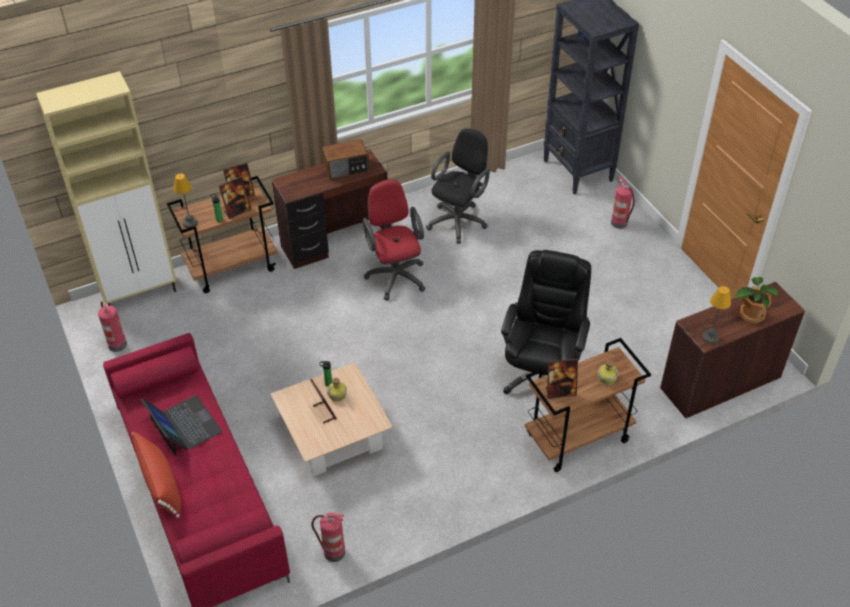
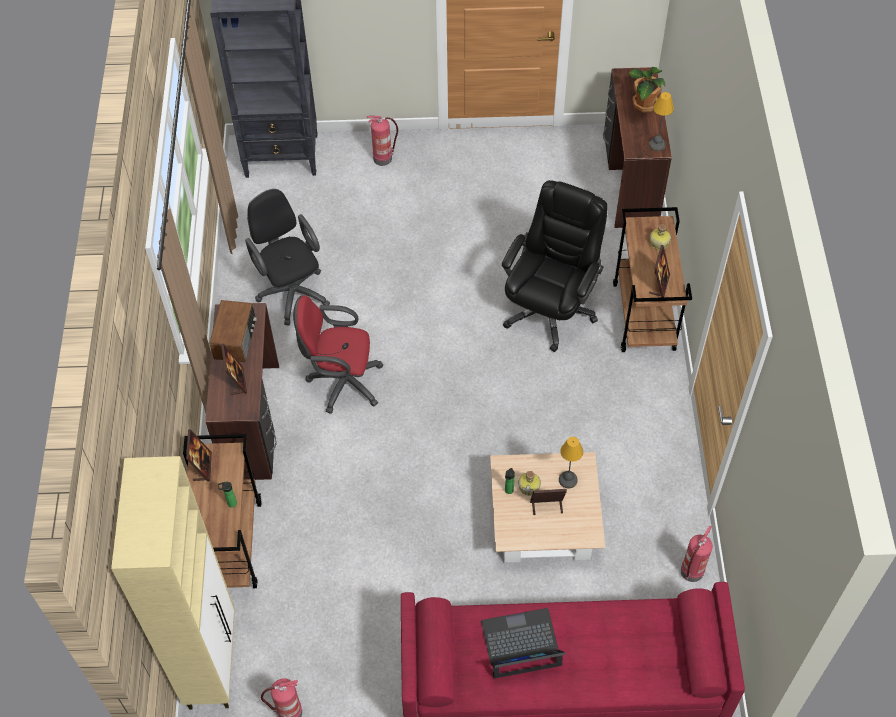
camera: 65 degrees left, 10 degrees up
(161, 483) = (593, 691): red pillow -> none
(190, 223) = (218, 537): table lamp -> table lamp (567, 479)
(237, 211) = (227, 479): picture frame -> picture frame (237, 381)
(542, 373) = (550, 309): black office chair -> black office chair turned 75 degrees clockwise

